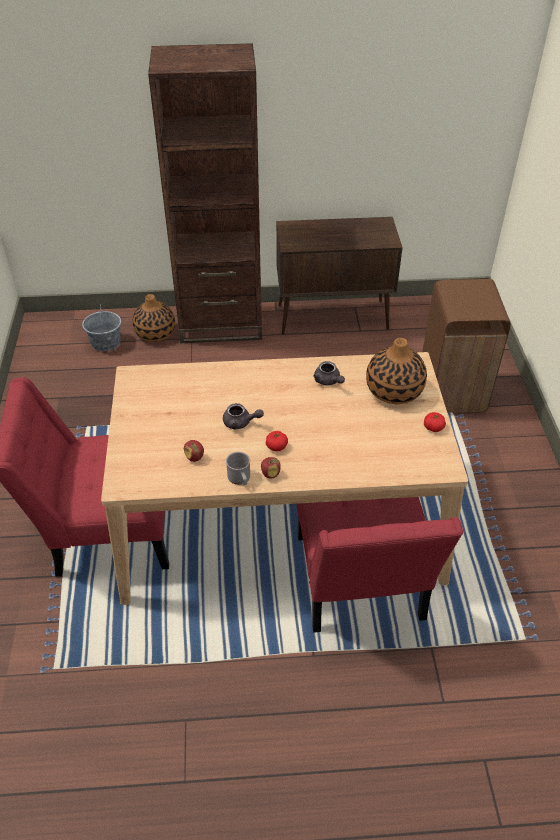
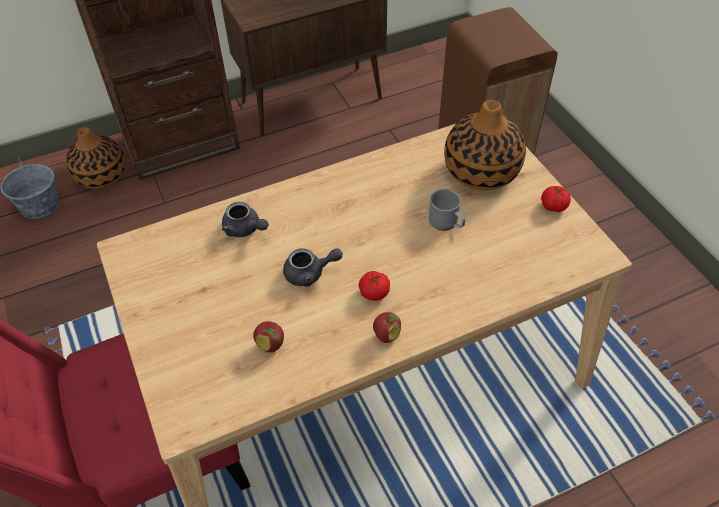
camera: 20 degrees left, 5 degrees up
(240, 479) = (349, 356): grey mug -> grey mug (446, 223)
(328, 381) = (395, 182): grey teapot -> grey teapot (245, 229)
(360, 584) = (492, 421): red chair -> none

